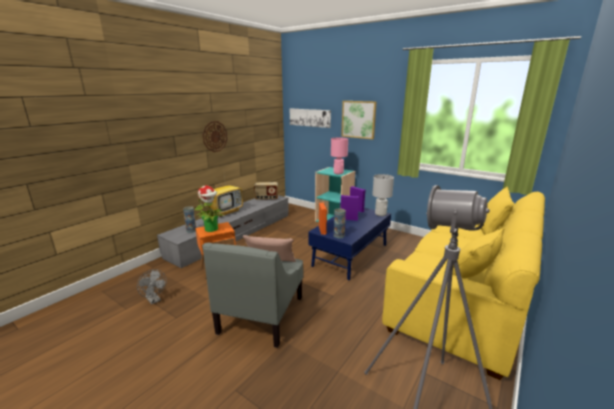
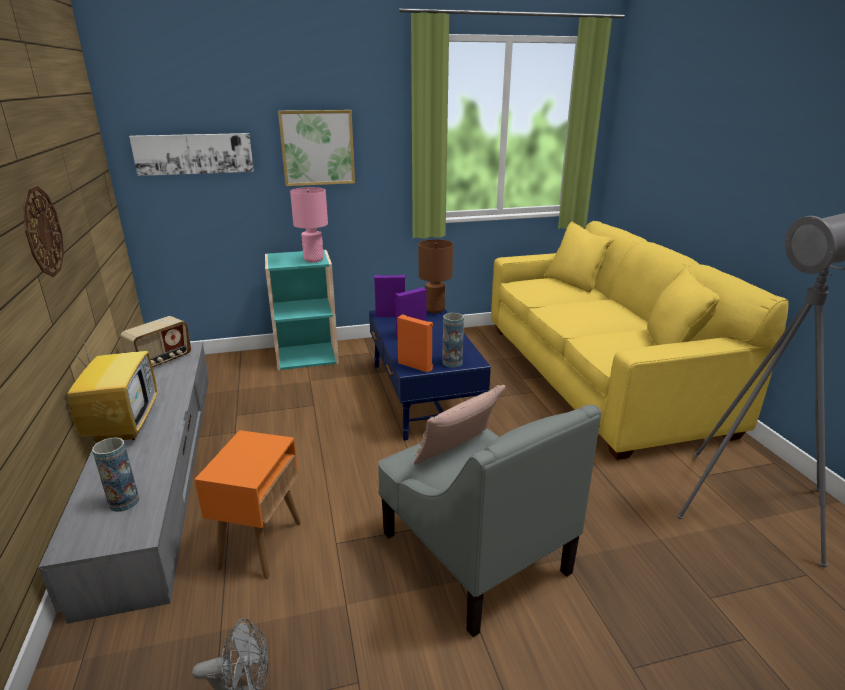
camera: 50 degrees left, 5 degrees up
(211, 229) = (242, 460): potted plant -> none
(380, 215) = (435, 311): grey table lamp -> brown table lamp

